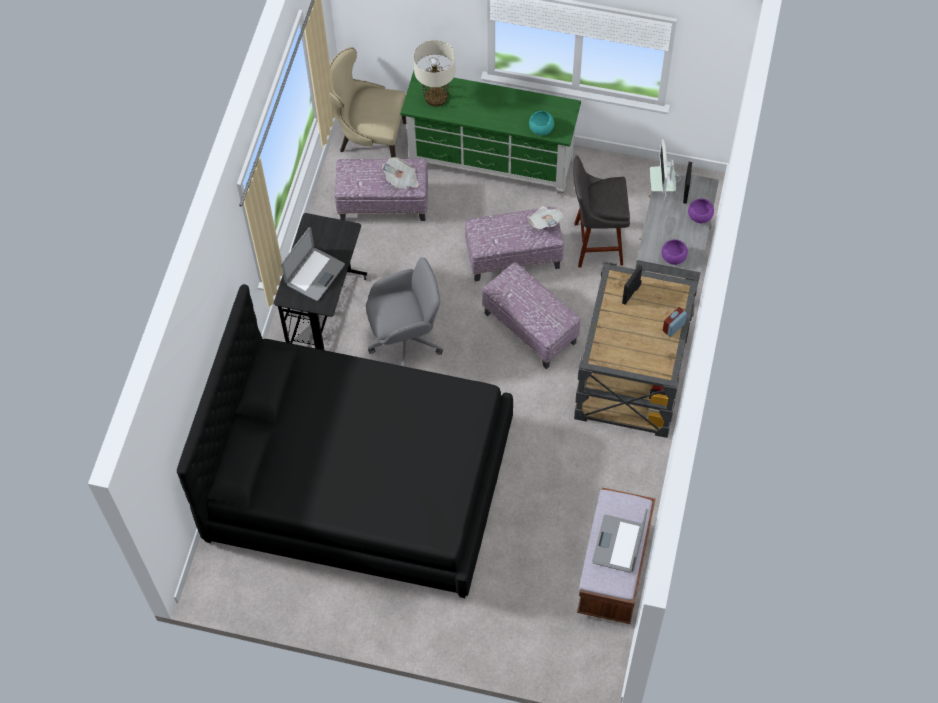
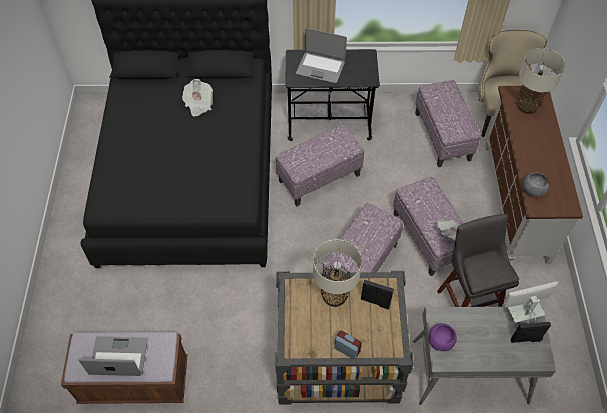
camera: 75 degrees right, 5 degrees down
(401, 180) = (451, 123): newspaper -> newspaper (198, 104)
(406, 342) = (319, 178): grey office chair -> ottoman
(491, 165) = (514, 202): green dresser -> brown dresser
(541, 128) = (533, 190): turquoise bowl -> grey bowl
(616, 325) = (334, 295): none -> table lamp
(700, 216) = (500, 359): purple bowl -> none

